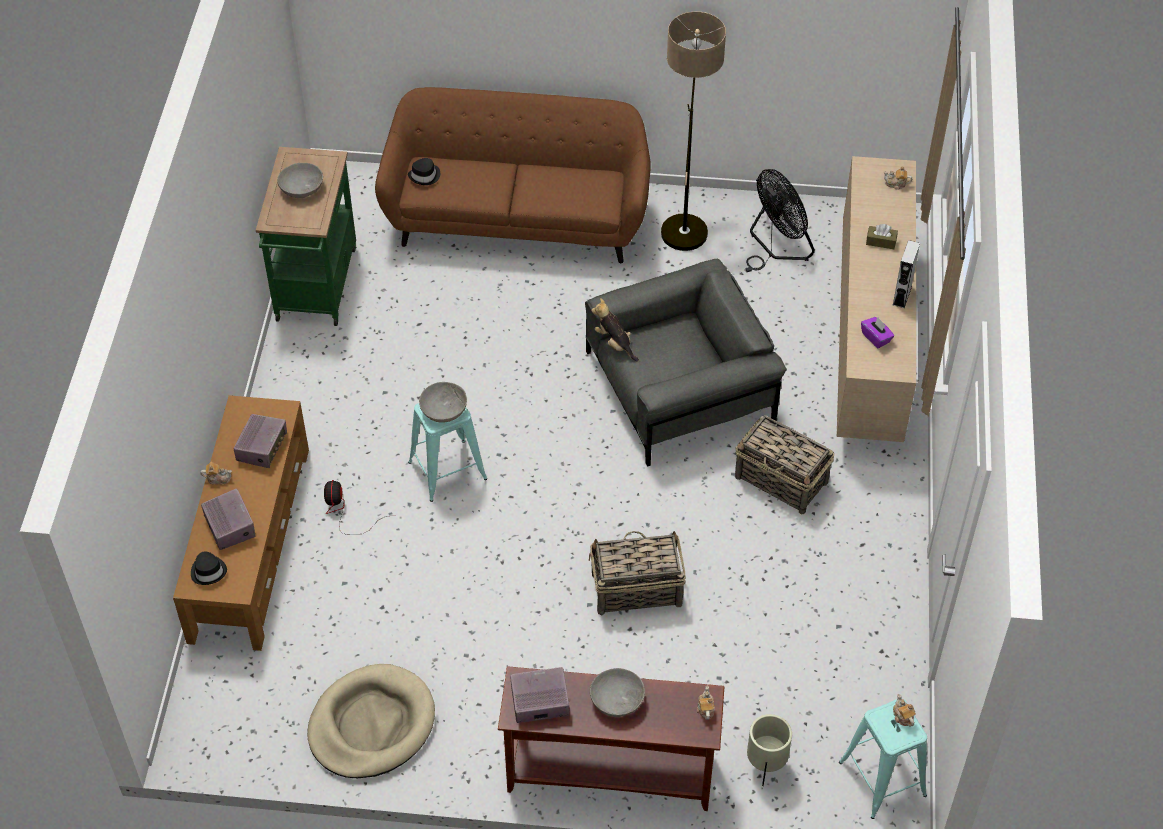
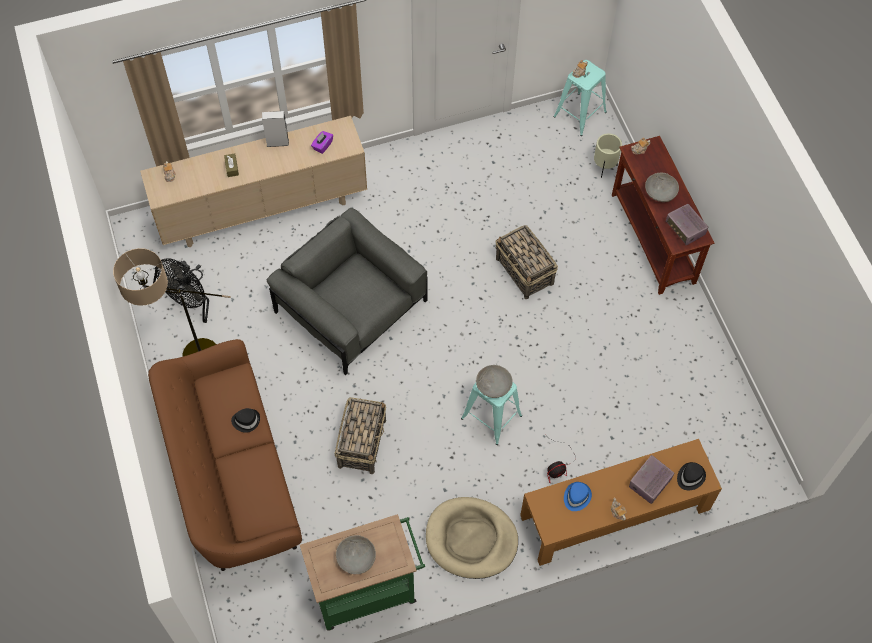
camera: 115 degrees left, 10 degrees up
(262, 447) = (576, 497): radio -> blue hat
(371, 725) = (698, 373): beige dog bed -> beige dog bed (471, 539)
(425, 176) = (259, 517): black hat -> black hat (246, 420)
(615, 343) = (364, 325): plush toy -> none
(773, 243) = (188, 296): black fan -> black fan turned 90 degrees counterclockwise
(782, 480) = (400, 223): basket -> basket (362, 442)

